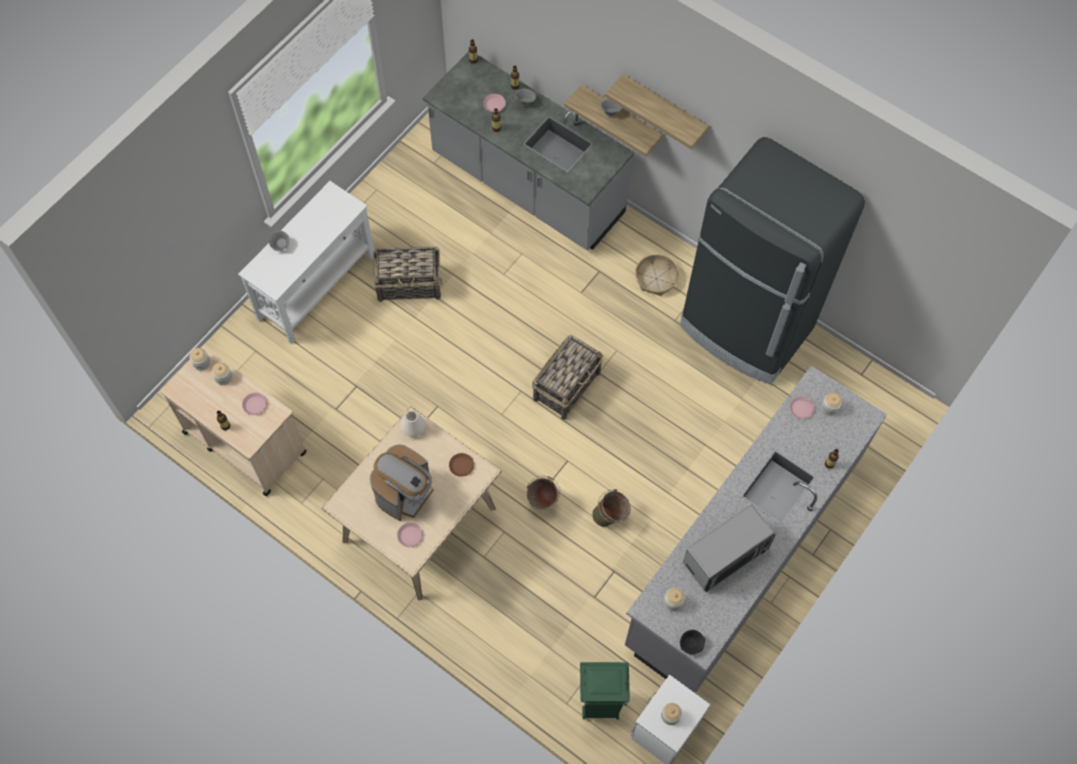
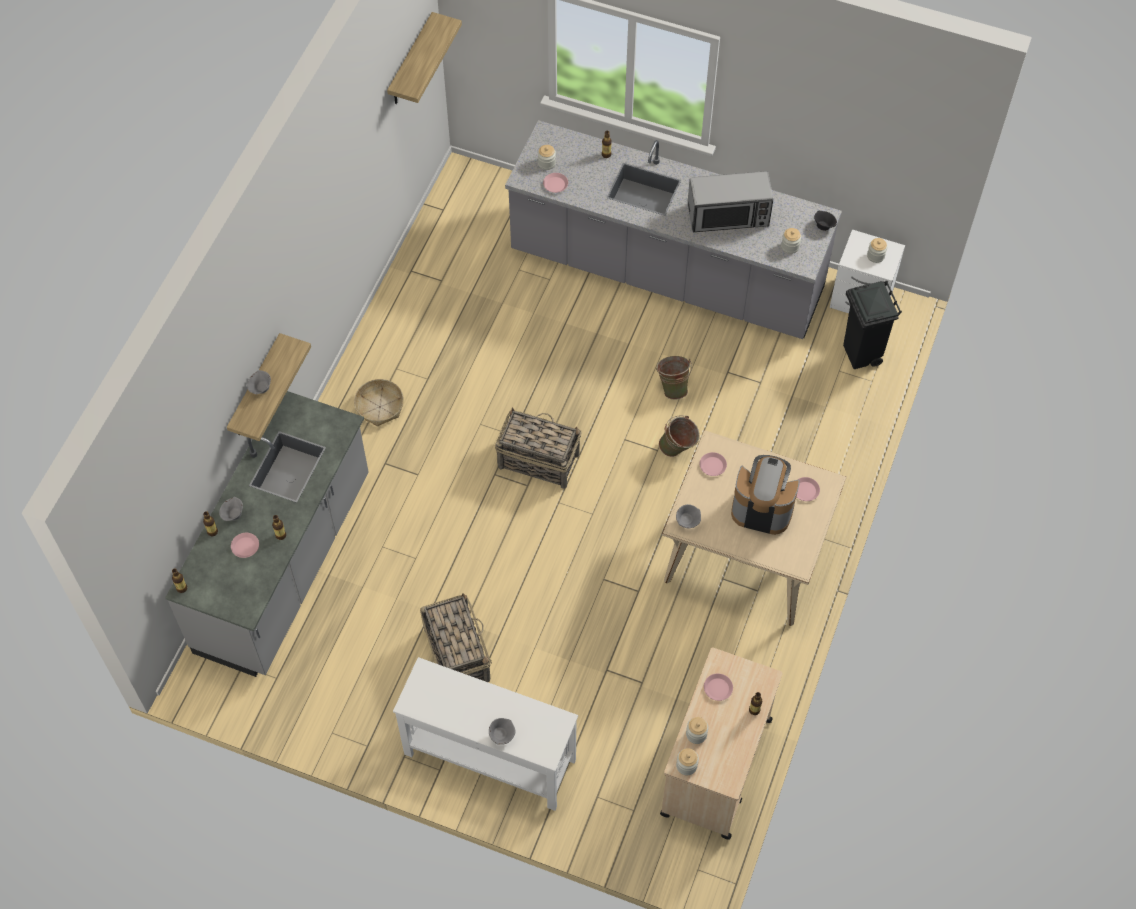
camera: 105 degrees left, 5 degrees down
(414, 429) = (687, 521): white vase -> grey bowl
(461, 466) = (713, 465): brown plate -> pink plate
(599, 704) = (861, 355): green trash can -> black trash can
(664, 109) = (271, 310): shelf -> shelf (411, 62)
(726, 555) = (728, 215): microwave -> microwave turned 135 degrees clockwise
(746, 328) = (418, 314): black fridge -> none

